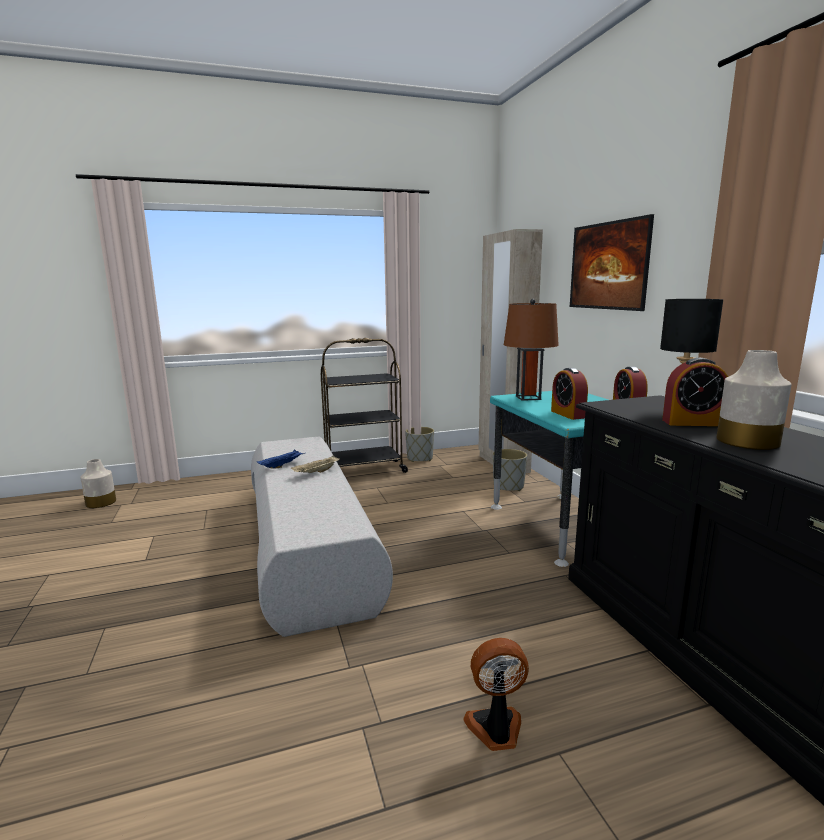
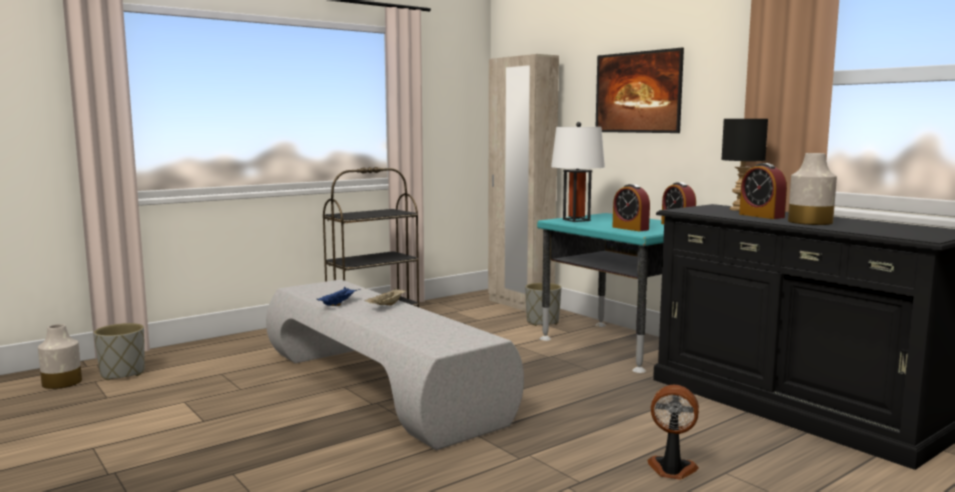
camera: 20 degrees left, 5 degrees down
(419, 458) = (426, 307): grey planter -> grey planter (122, 374)
(496, 730) = (671, 470): fan -> fan turned 45 degrees clockwise
(528, 398) = (576, 220): brown table lamp -> white table lamp
(692, 423) = (761, 216): alarm clock -> alarm clock turned 75 degrees clockwise

